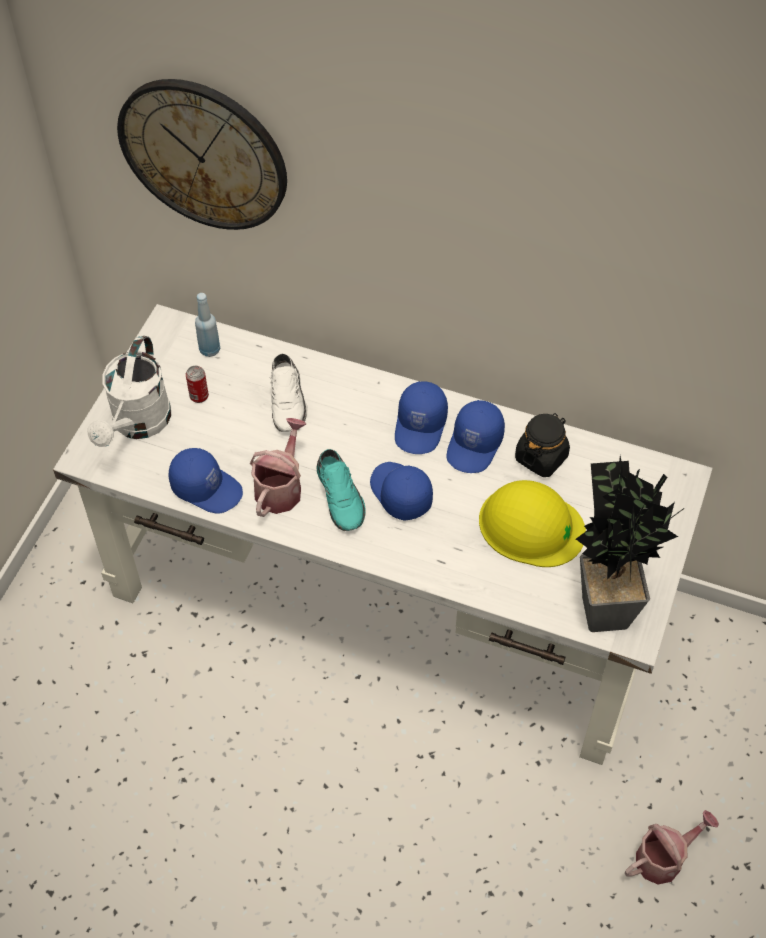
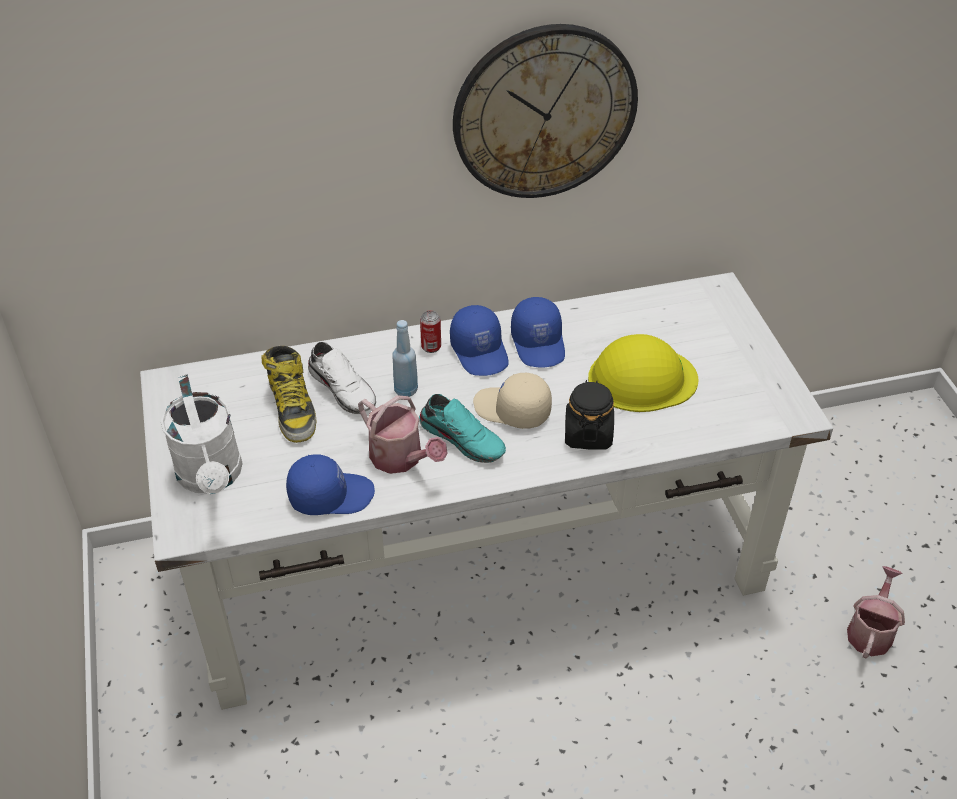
camera: 35 degrees left, 10 degrees down
(199, 396) = (253, 425): can -> can (431, 347)
(203, 154) = (178, 149): wall clock -> wall clock (544, 112)
(210, 350) = (229, 383): blue bottle -> blue bottle (406, 390)
(238, 397) = (292, 408): none -> boot
(281, 487) = (401, 459): watering can -> watering can turned 150 degrees clockwise
(399, 494) = (512, 410): blue cap -> beige cap
(541, 457) = (600, 326): black jar -> black jar (588, 434)
(608, 604) = (756, 402): potted plant -> none

